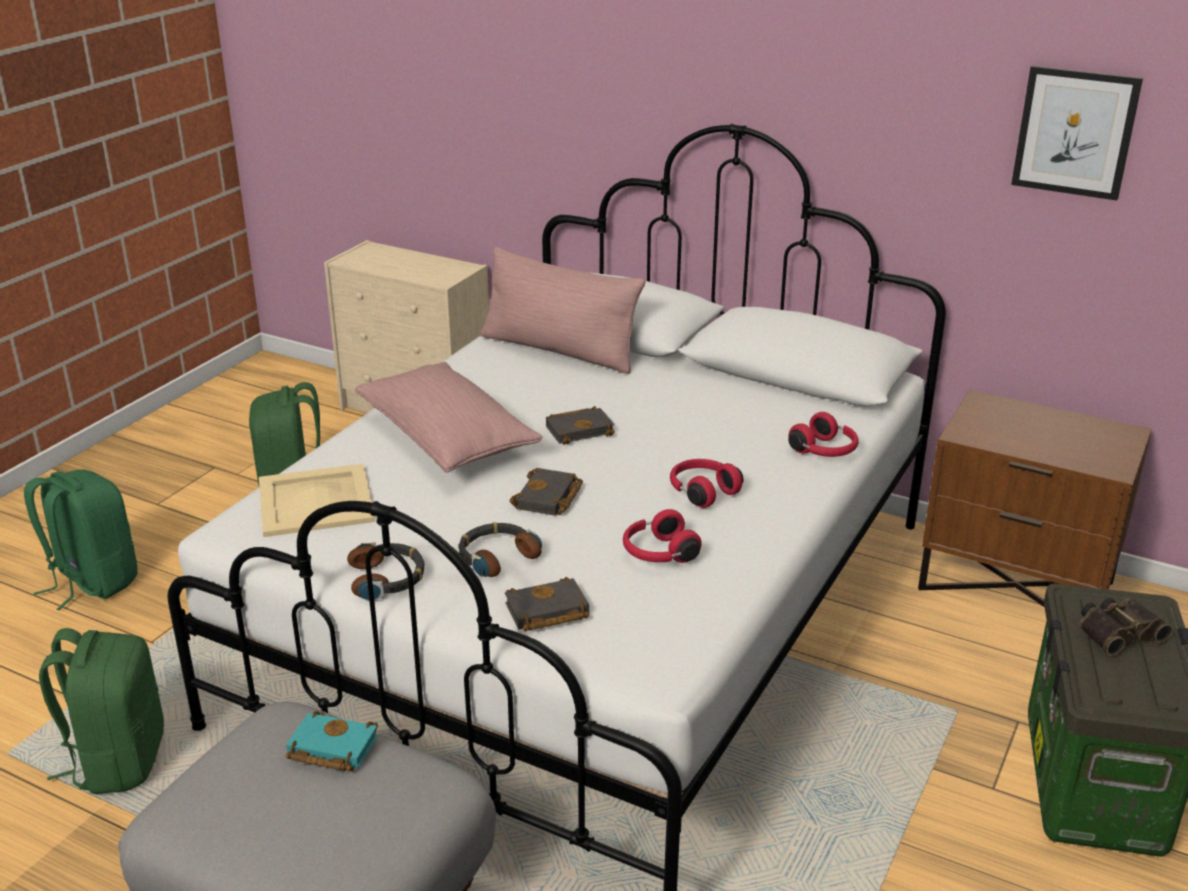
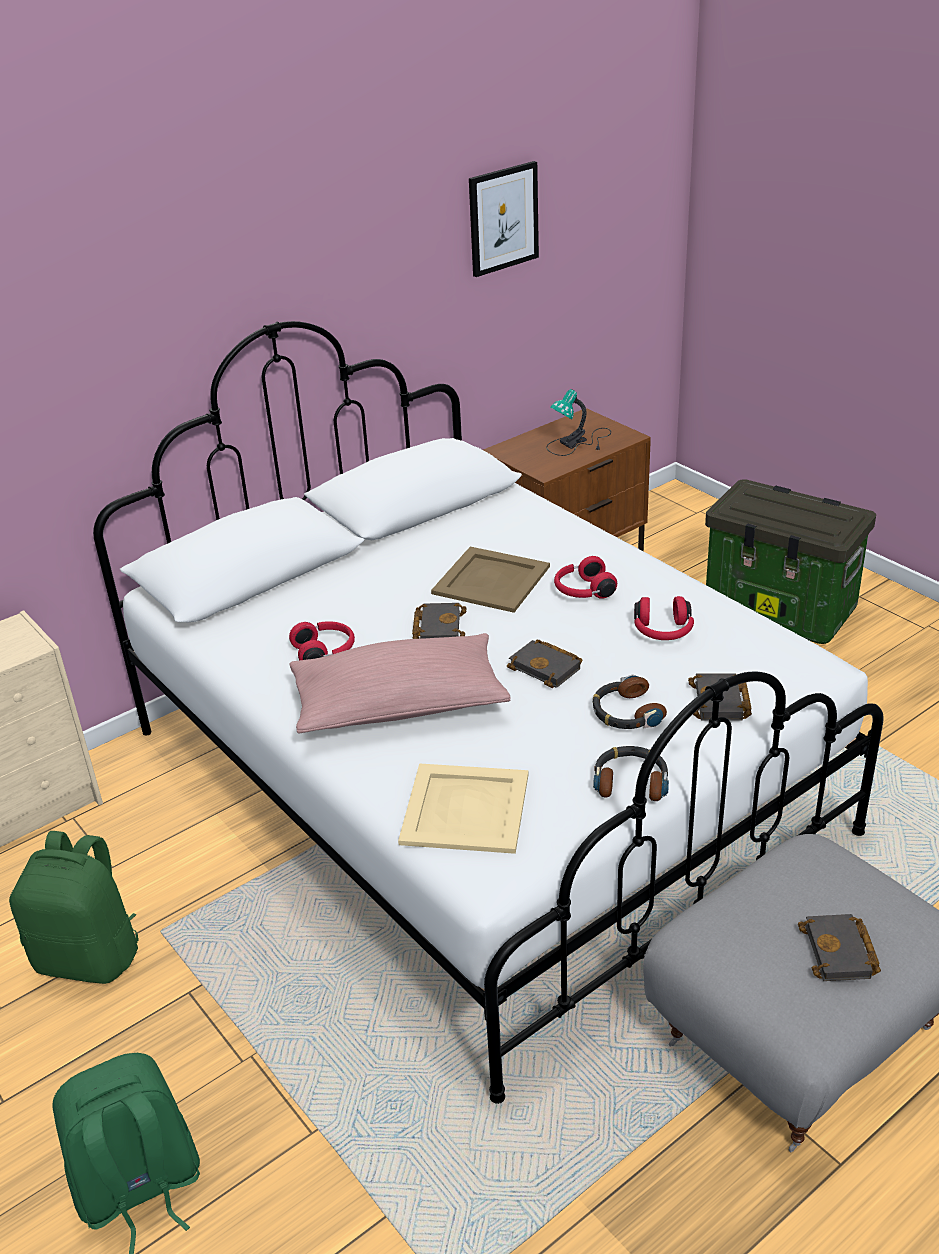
camera: 65 degrees left, 5 degrees up
(118, 761) = (514, 1181): green backpack -> none
(270, 818) = (841, 954): none -> black book
(329, 748) = (760, 904): turquoise book -> none
(559, 350) = (270, 607): pink pillow -> none
(681, 437) = (490, 580): none -> beige tray
(825, 451) = (556, 524): red headphones -> red headphones (325, 652)
(1057, 441) = (579, 442): none -> table lamp
(1118, 631) = (772, 507): binoculars -> none

